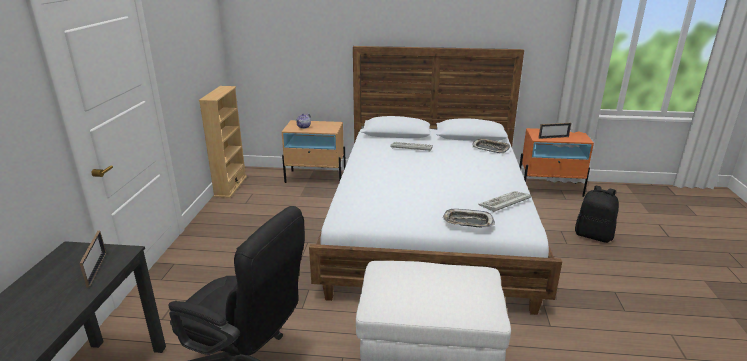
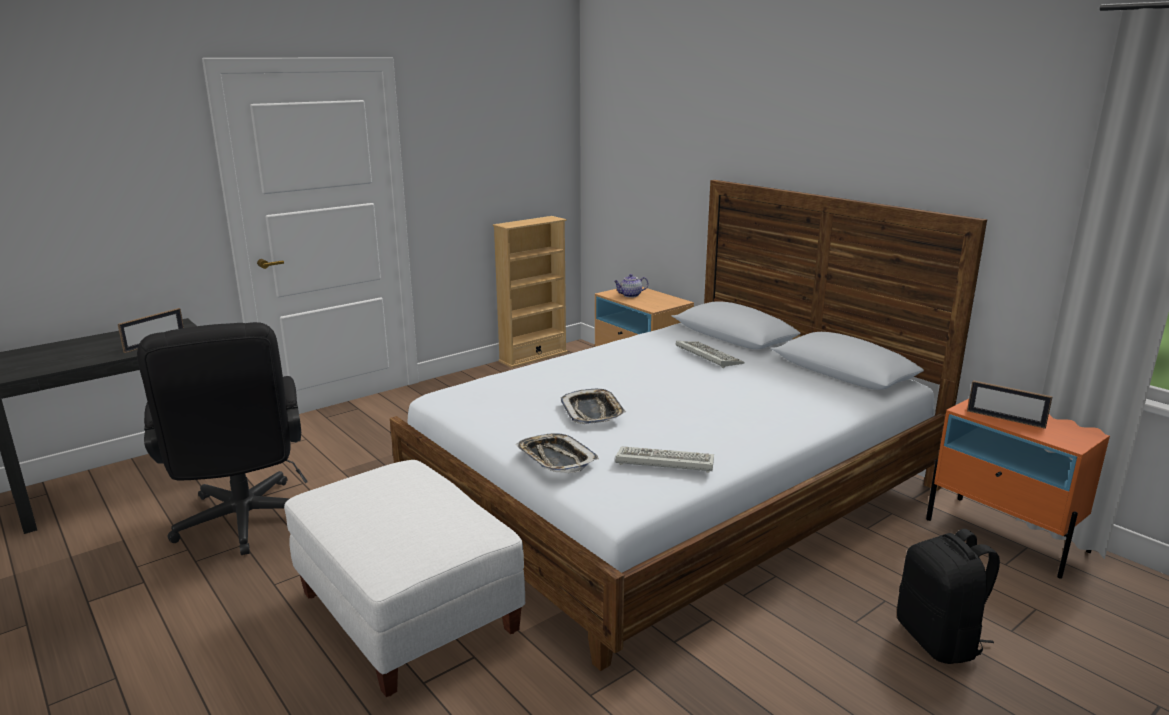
camera: 45 degrees right, 5 degrees down
(490, 148) = (832, 395): tray -> tray (592, 412)

